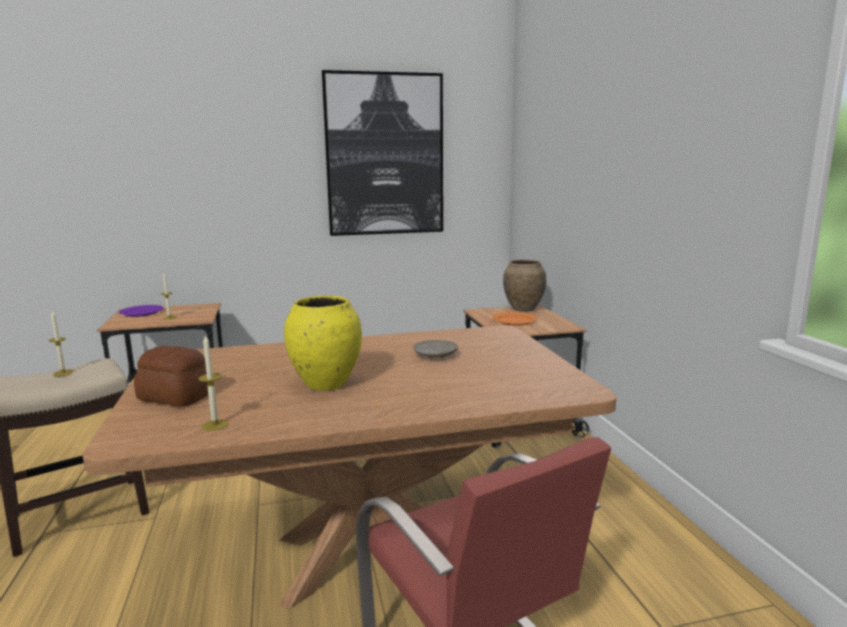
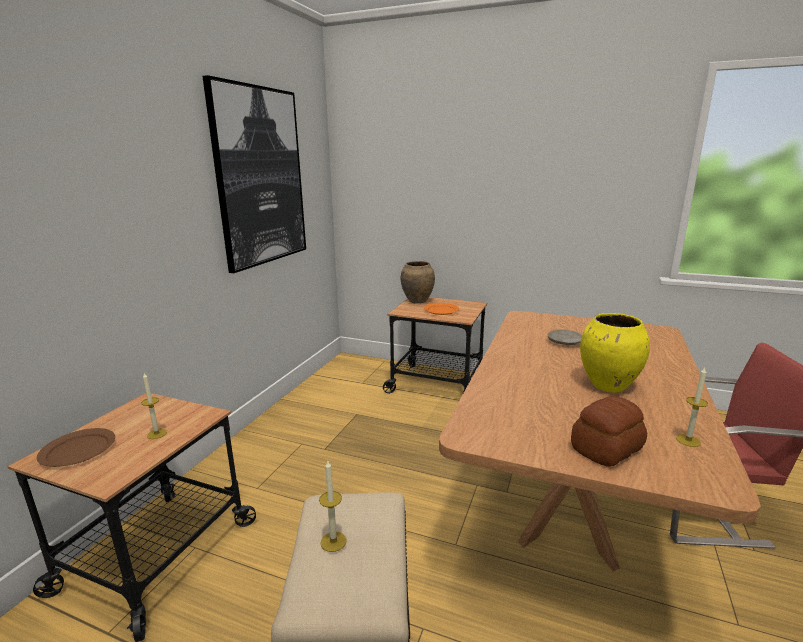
camera: 55 degrees left, 5 degrees up
(142, 312) = (78, 450): purple plate -> brown plate

